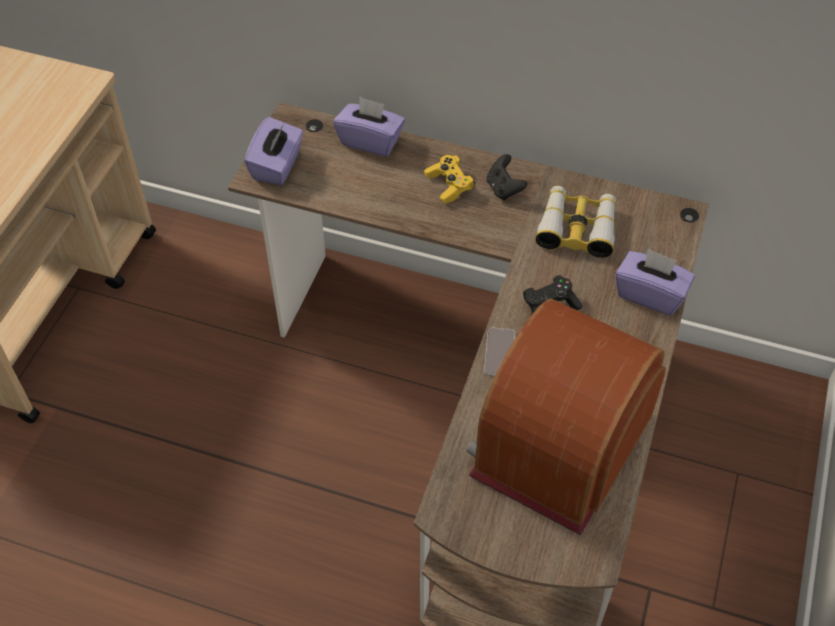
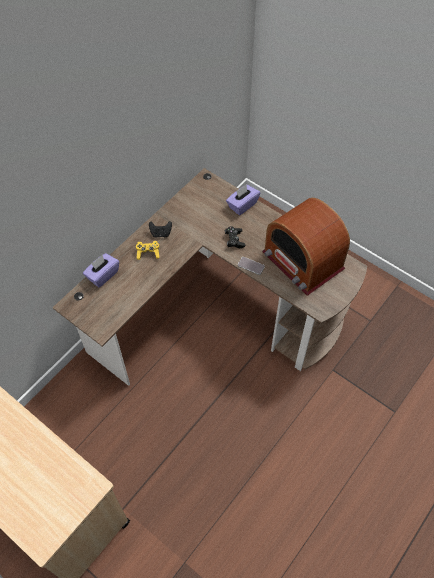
camera: 70 degrees left, 5 degrees up
(277, 166) = (98, 319): purple tissue box -> none
(577, 228) = (196, 216): binoculars -> none

